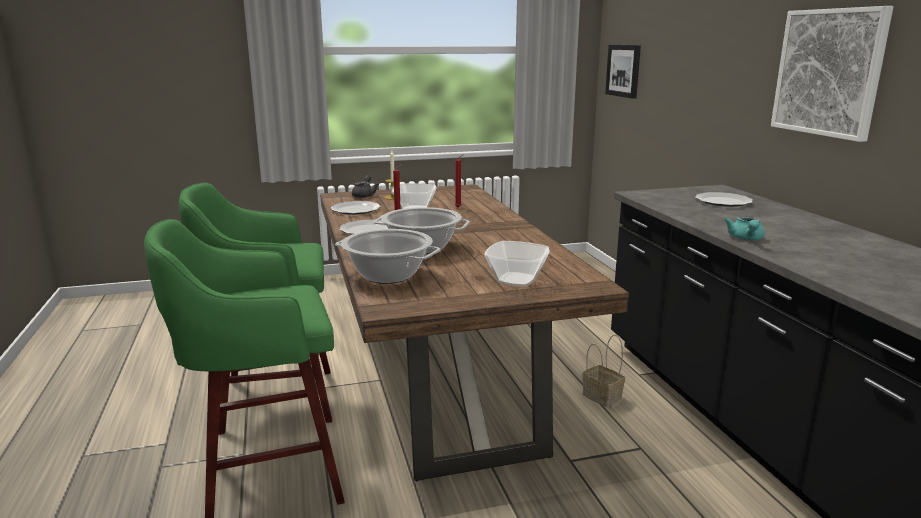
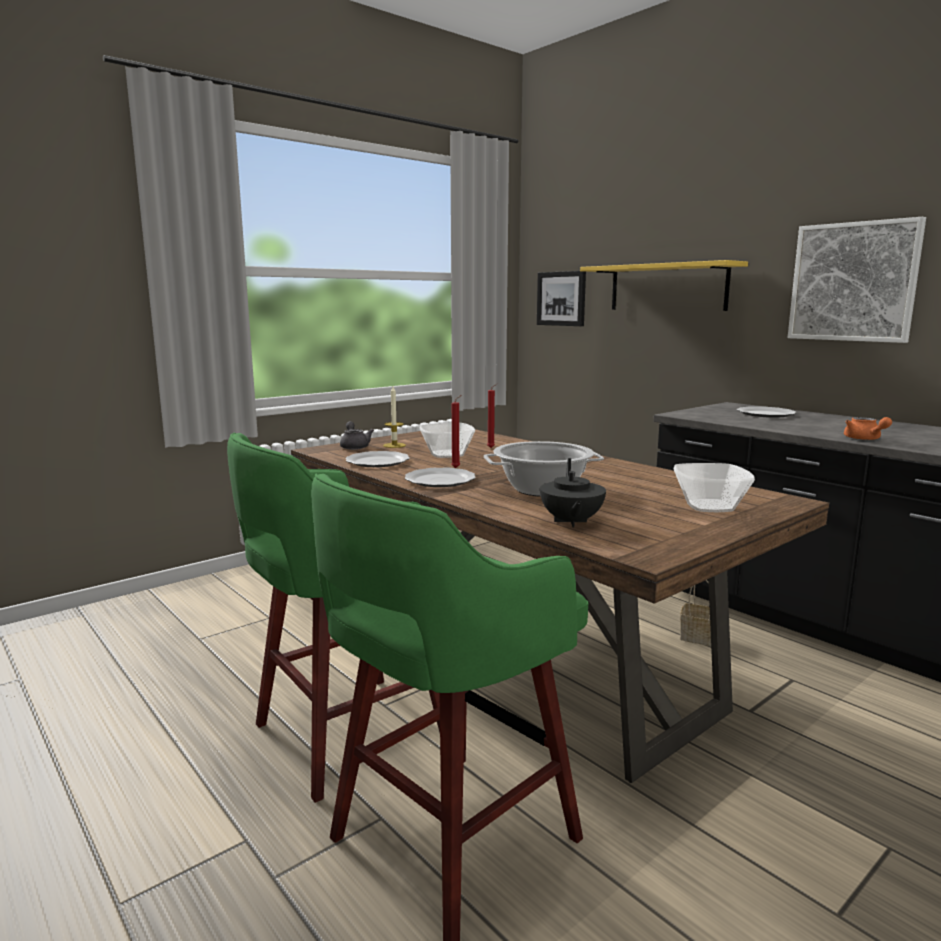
camera: 25 degrees left, 5 degrees down
(387, 275) = (570, 522): cooking pot -> black teapot
(693, 66) = (667, 287): none -> yellow shelf
(745, 239) = (864, 439): turquoise teapot -> orange teapot

